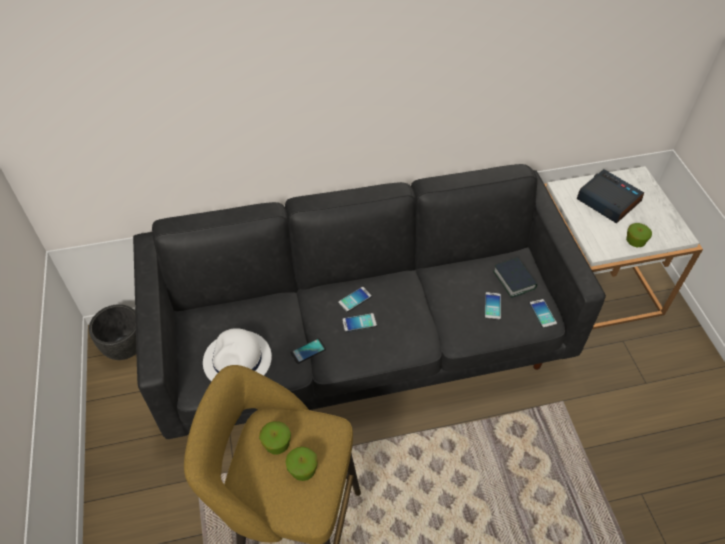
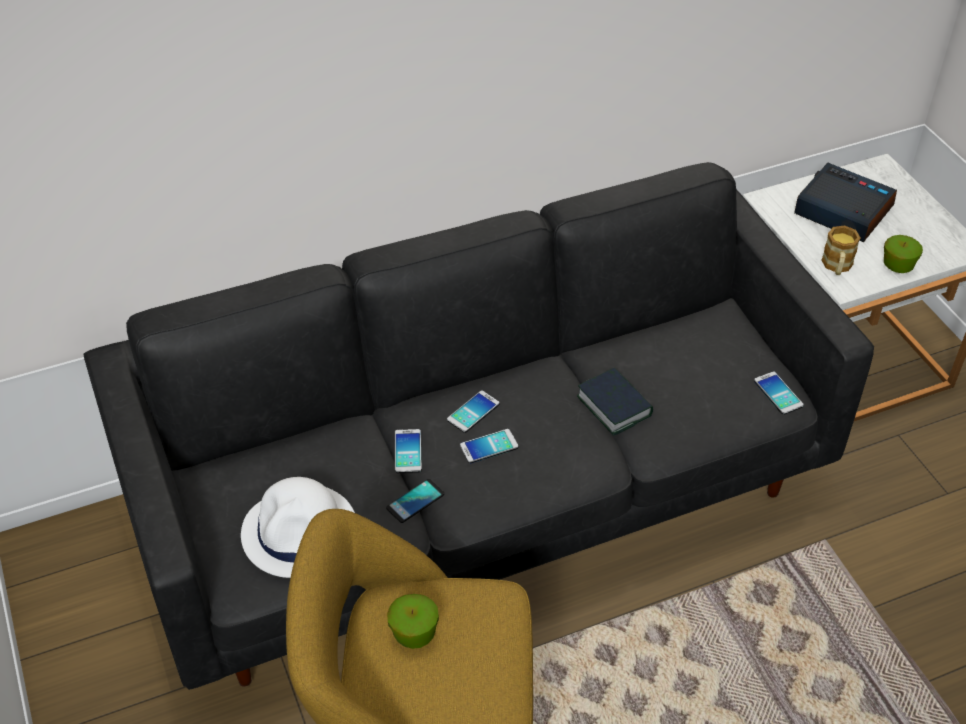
camera: 10 degrees left, 5 degrees down
(125, 349) = (73, 564): black planter -> none
(303, 470) = (466, 665): apple -> none
(492, 306) = (697, 393): phone -> phone (408, 451)
(514, 280) = (722, 349): book -> book (614, 406)
(596, 237) = (837, 267): none -> mug

